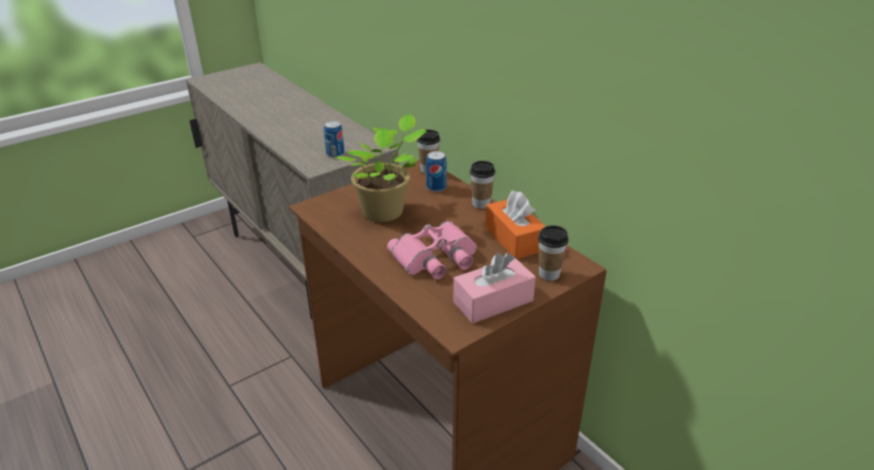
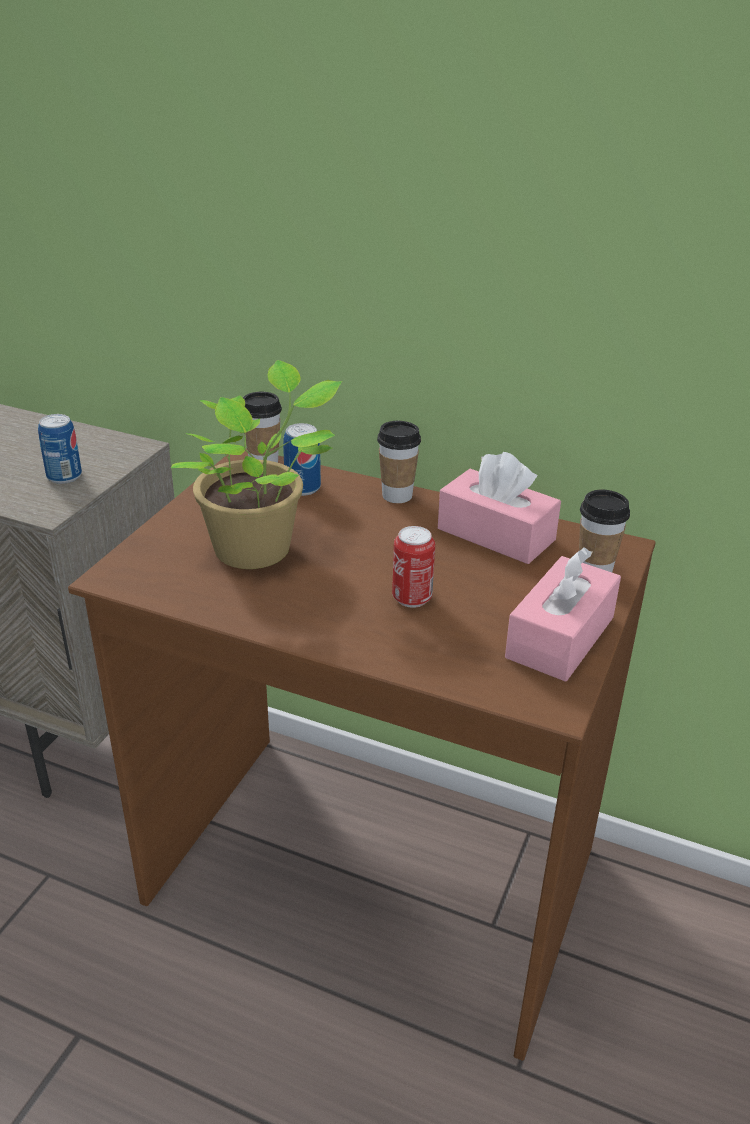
camera: 30 degrees left, 0 degrees up
(436, 258) = (412, 598): pink binoculars -> can
(514, 239) = (496, 534): orange tissue box -> pink tissue box

